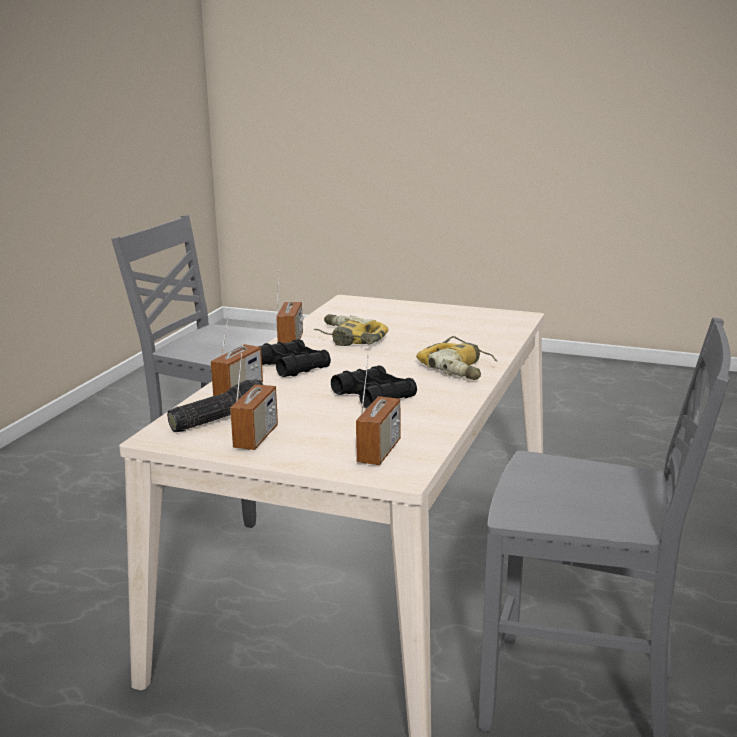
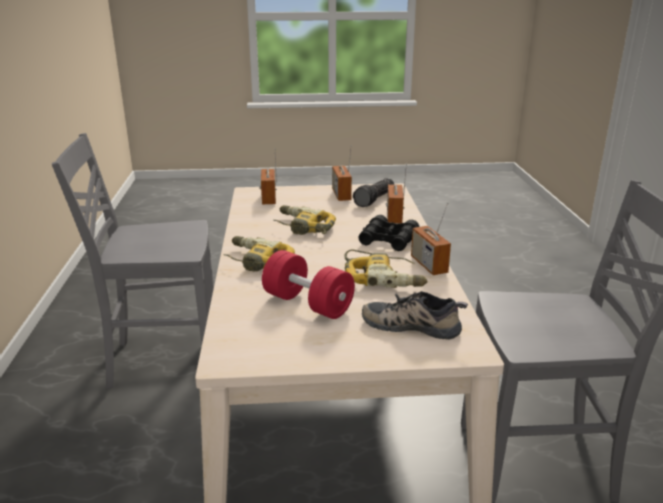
camera: 155 degrees right, 5 degrees up
(368, 313) = (412, 325): none -> shoe
(374, 396) = (302, 227): black binoculars -> power drill
(436, 333) = (308, 304): none -> red dumbbell

